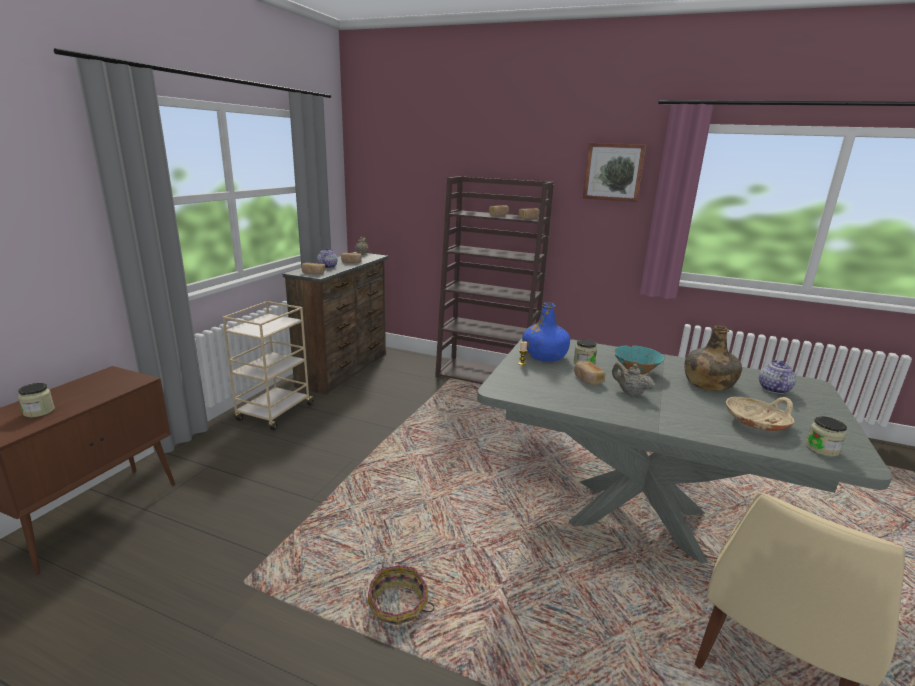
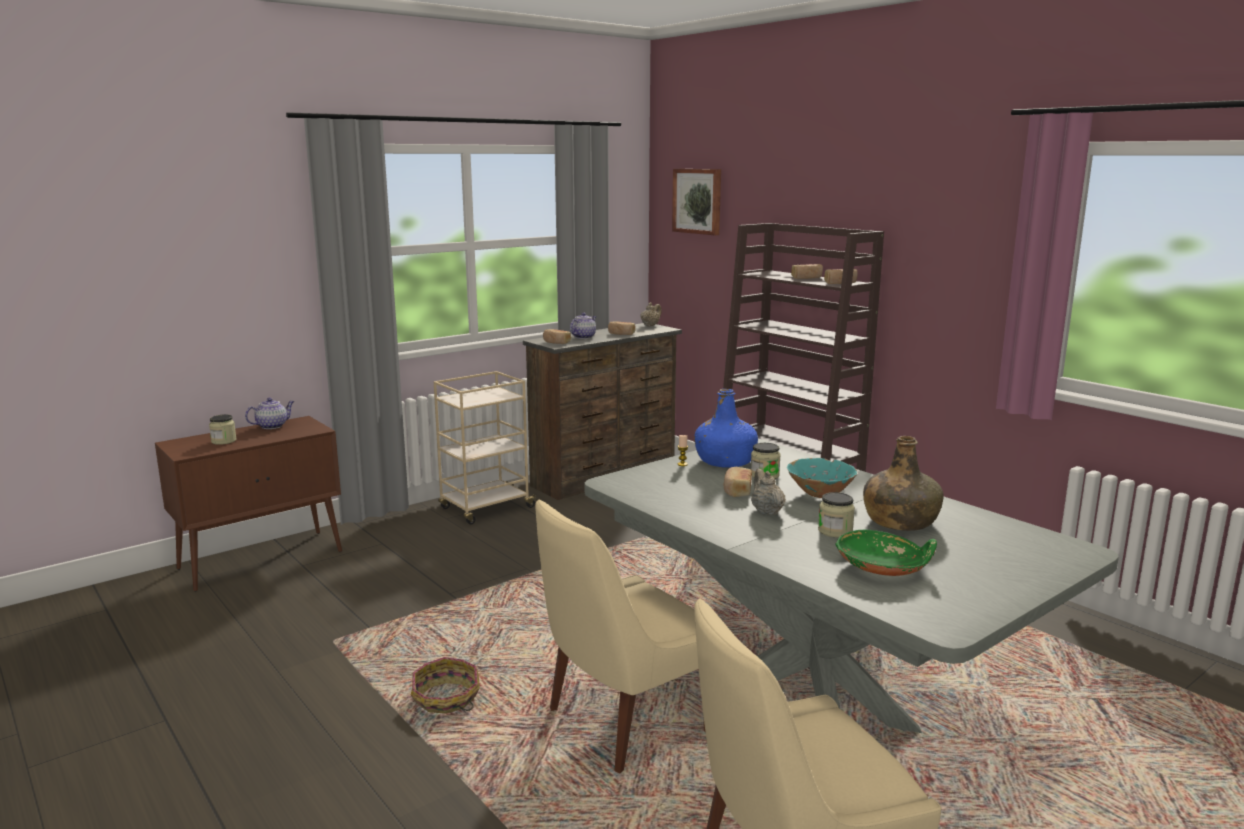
camera: 30 degrees right, 5 degrees down
(544, 574) = (623, 723): none -> beige chair
(613, 172) = (965, 217): picture -> picture (698, 201)
(757, 423) = (882, 567): beige bowl -> green bowl
(773, 389) = (995, 543): teapot -> teapot (272, 426)
(822, 449) = (920, 605): jar -> jar (835, 531)

